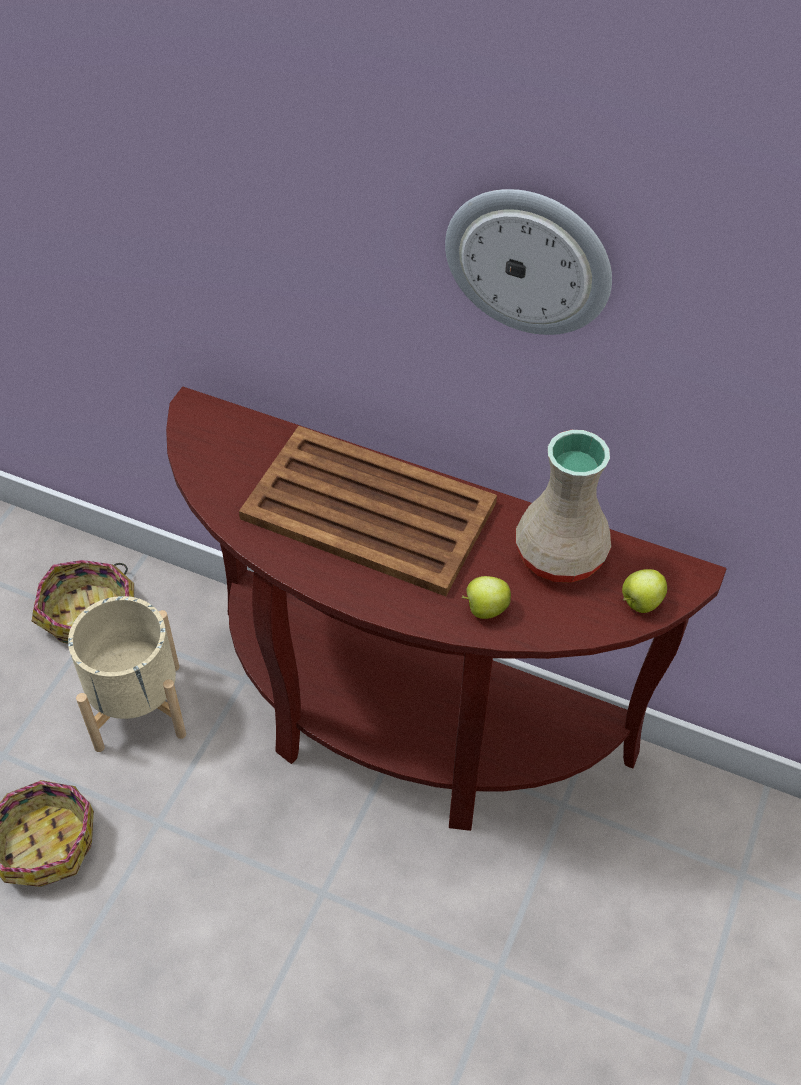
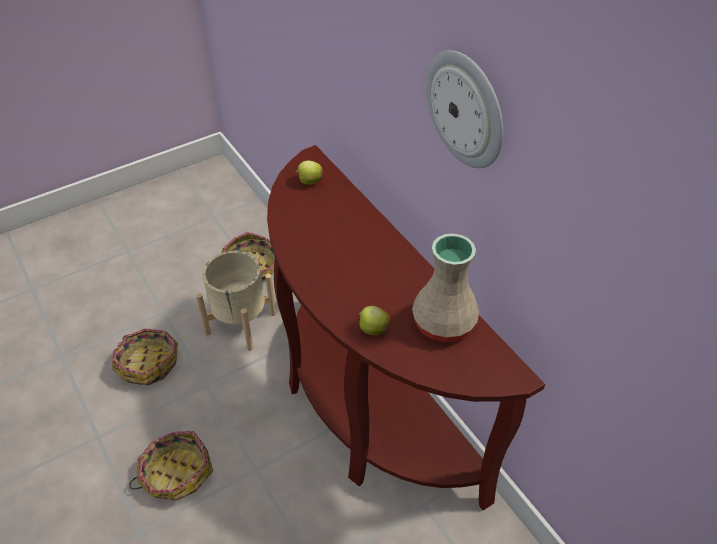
camera: 35 degrees right, 5 degrees down
(216, 967) = (175, 473): none -> basket
(370, 512) = (355, 248): brown tray -> none
(640, 603) = (469, 374): apple -> apple (309, 181)

